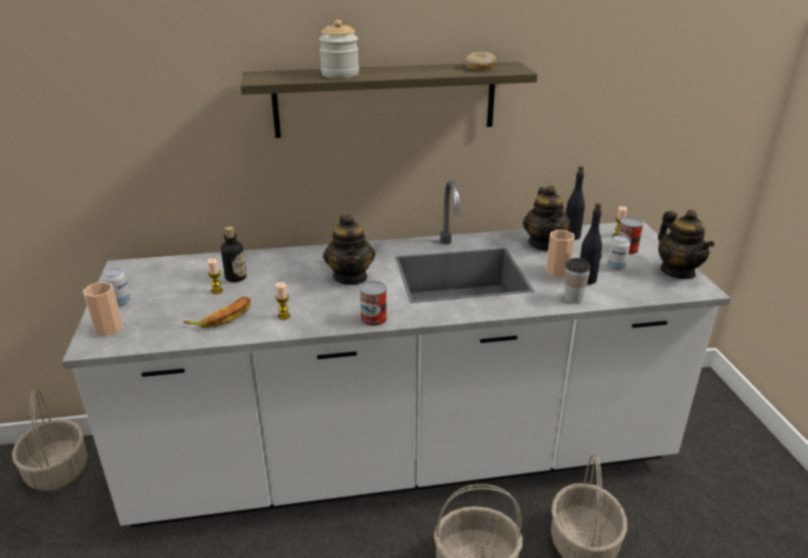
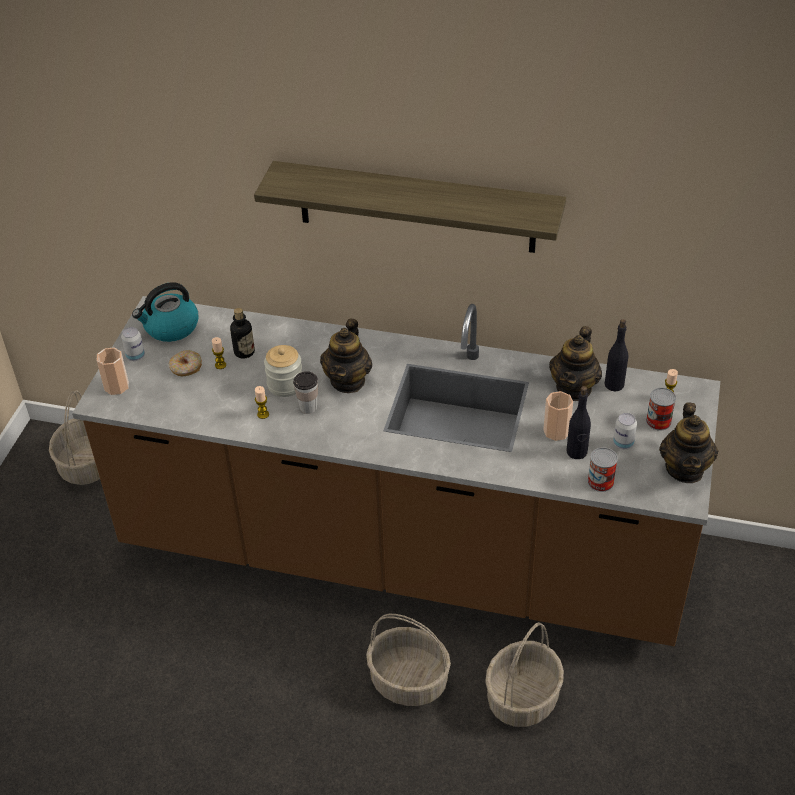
camera: 25 degrees right, 15 degrees up
(149, 276) = (171, 328): none -> kettle
(222, 317) = (211, 400): banana -> none
(340, 74) = (357, 190): jar -> jar (285, 385)
(373, 319) = (338, 441): can -> can (600, 482)
(404, 456) = (402, 552): white counter -> brown counter
(480, 67) = (508, 205): donut -> donut (186, 368)
(573, 299) = (542, 472): cup -> cup (308, 407)

